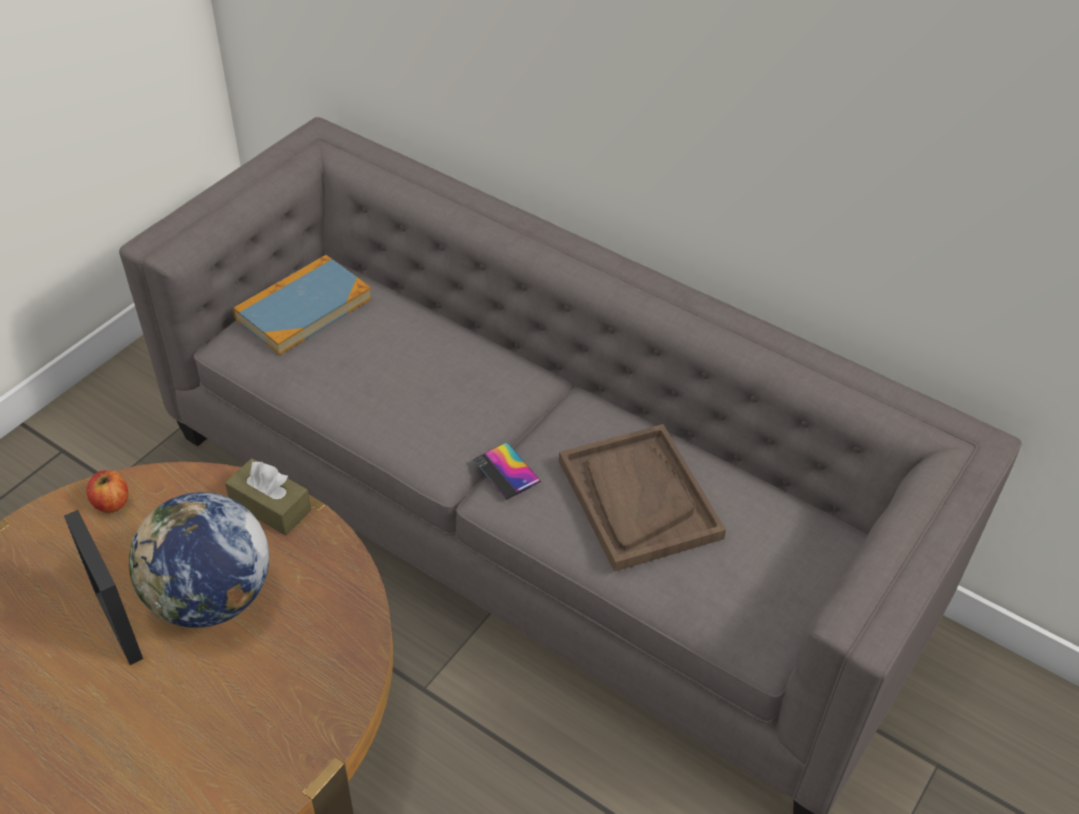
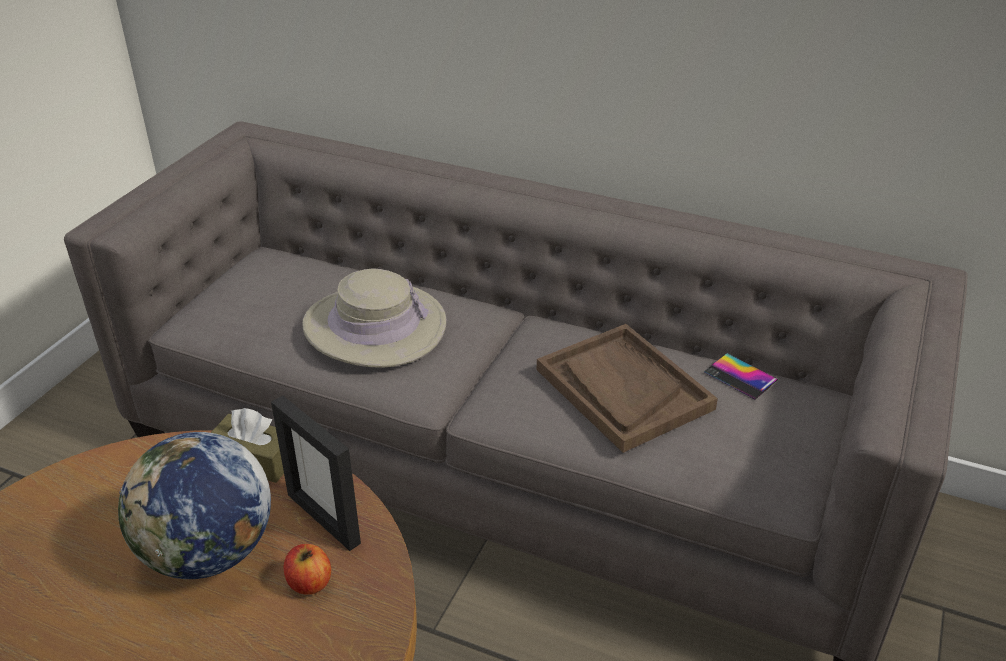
camera: 10 degrees left, 10 degrees down
(111, 503) = (83, 482): apple -> apple (309, 583)
(120, 623) = (112, 594): picture frame -> picture frame (325, 517)
(303, 308) = (253, 283): book -> none
(412, 382) = (375, 326): none -> beige hat
(506, 471) = (488, 386): phone -> phone (740, 376)

